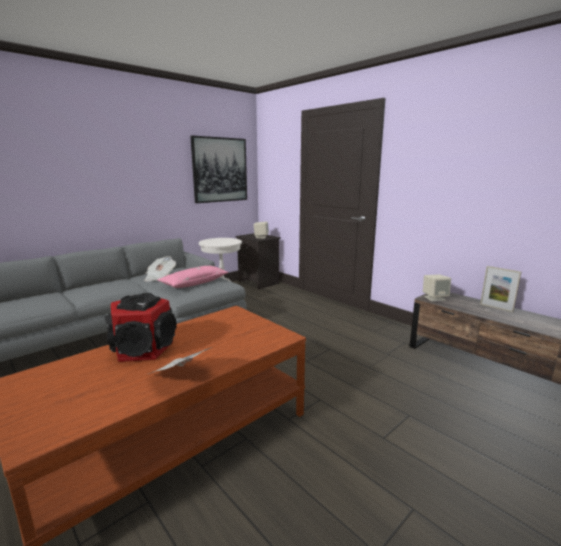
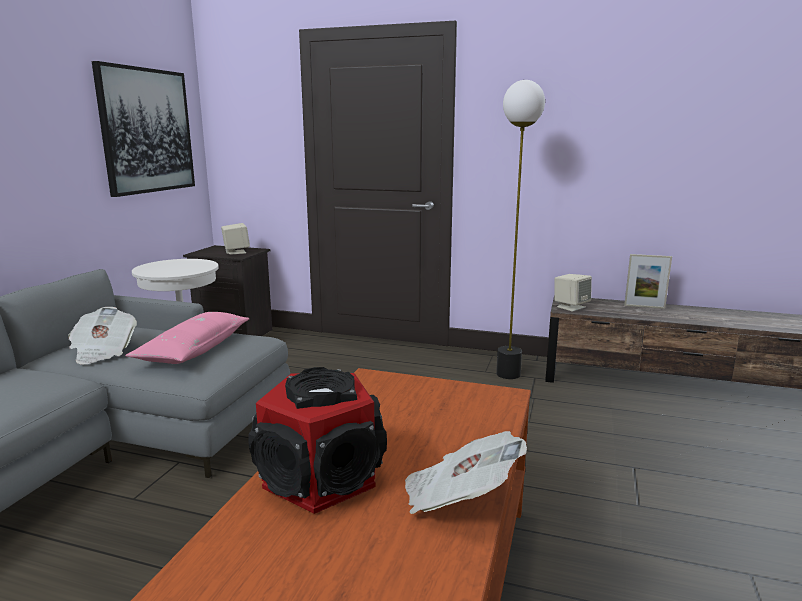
camera: 30 degrees left, 0 degrees up
(388, 336) = (508, 374): none -> floor lamp

